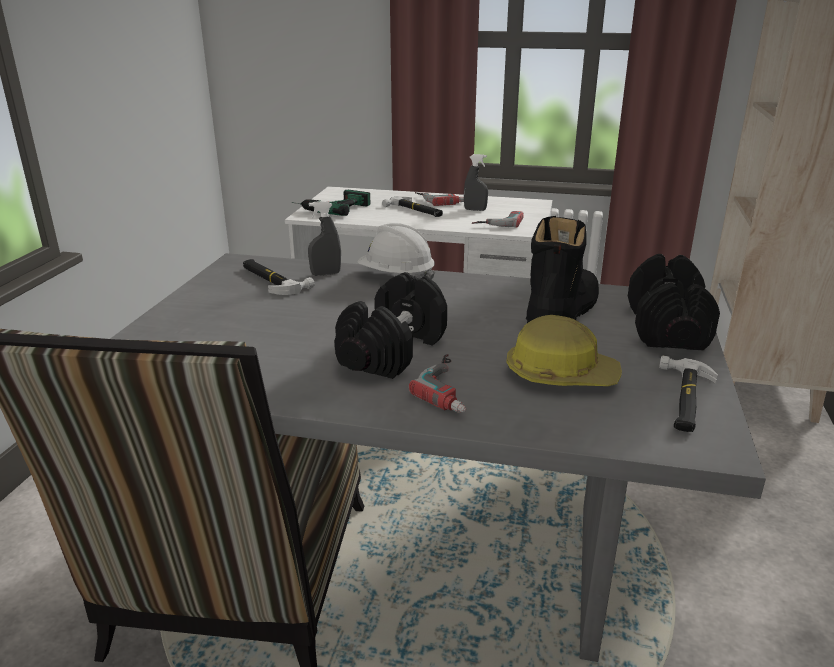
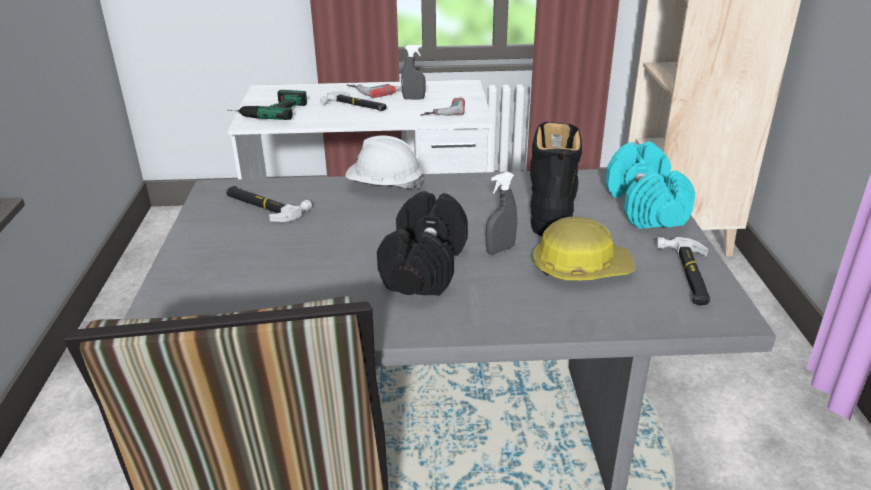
camera: 15 degrees left, 5 degrees up
(325, 274) = (314, 192): grey spray bottle -> grey spray bottle (500, 250)
(453, 388) = (497, 296): power drill -> none
(666, 327) = (644, 207): black dumbbell -> turquoise dumbbell

